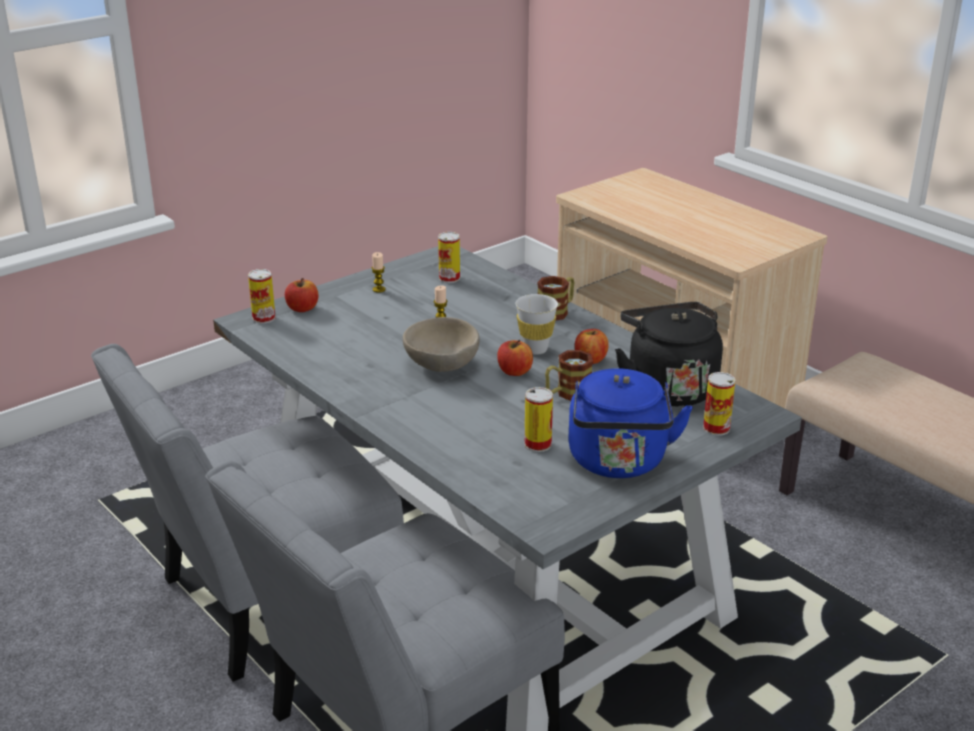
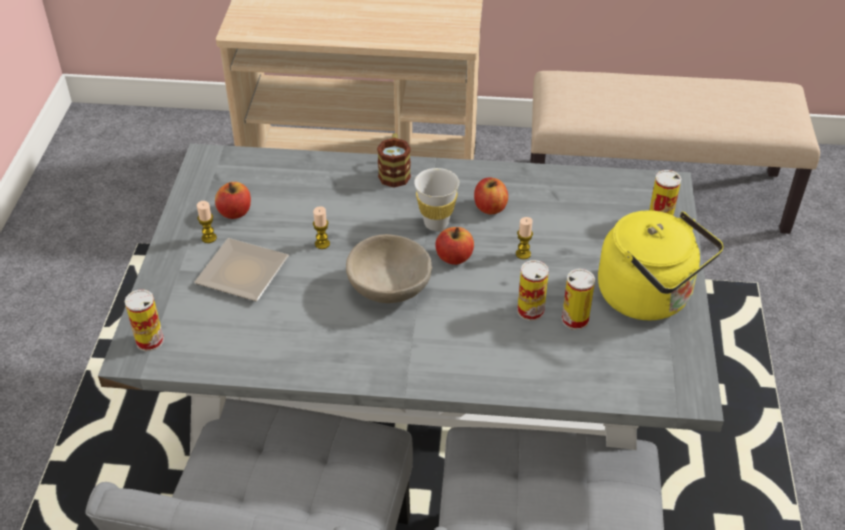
camera: 45 degrees left, 15 degrees up
(302, 308) = (170, 305): apple -> apple (235, 212)
(369, 313) = (241, 271): none -> plate
(449, 278) = (253, 187): can -> can (530, 311)
(567, 394) = (523, 254): mug -> candle
(618, 463) = (649, 297): blue kettle -> yellow kettle
(668, 387) = (578, 200): black kettle -> none

